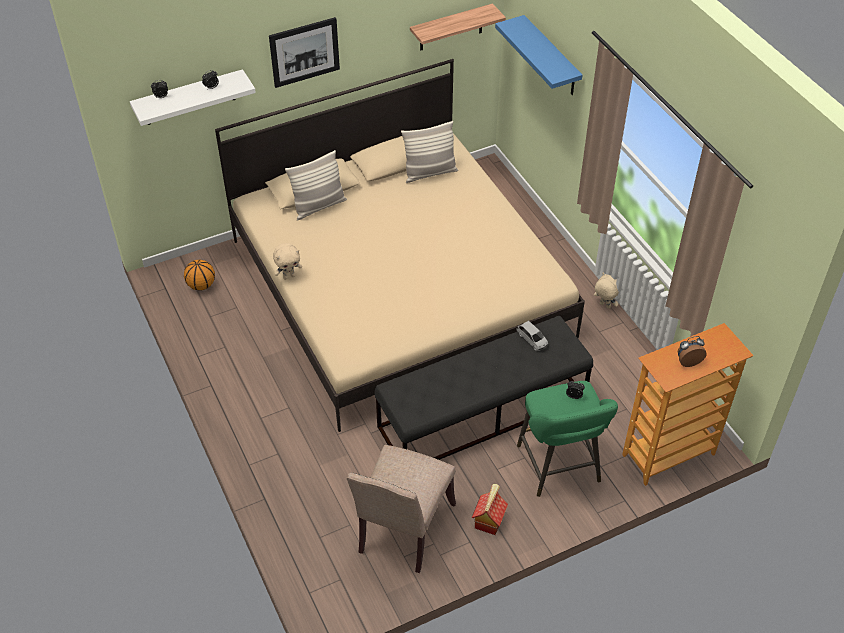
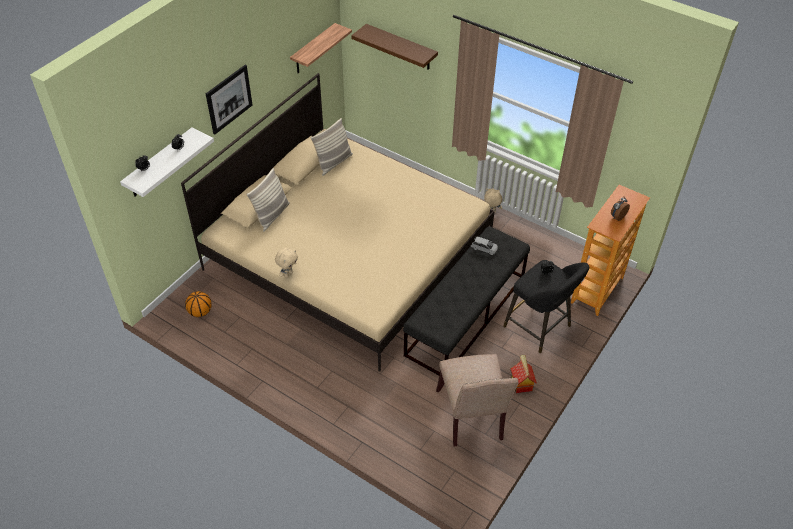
camera: 30 degrees left, 0 degrees up
(551, 57) = (401, 47): blue shelf -> brown shelf
(560, 468) = (540, 328): green stool -> black stool

